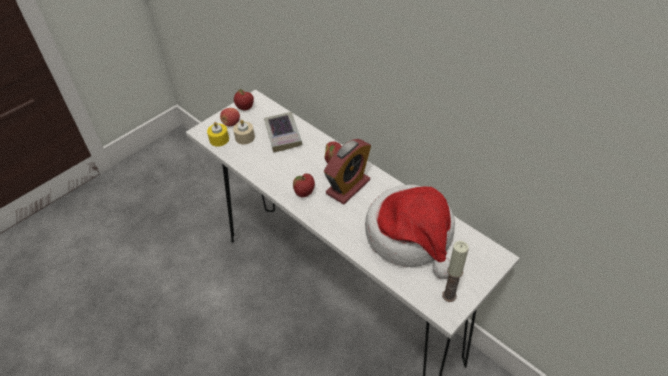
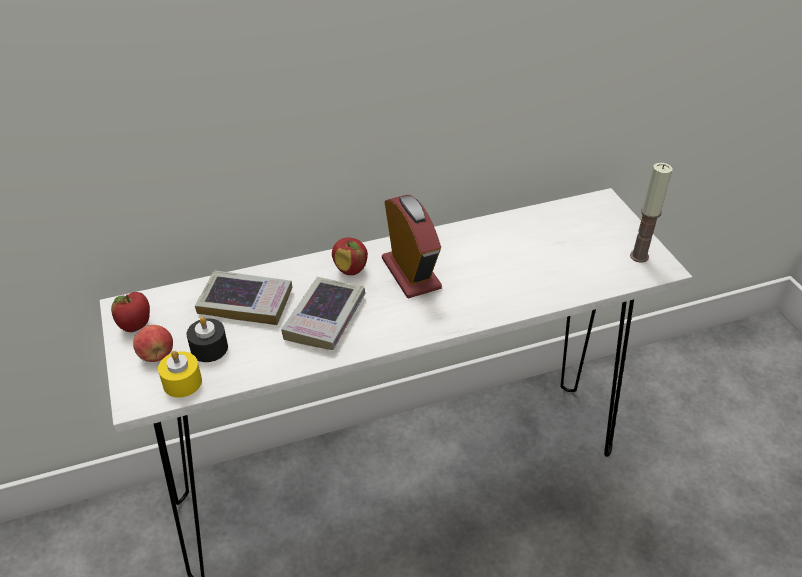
camera: 65 degrees left, 5 degrees down
(245, 137) = (209, 348): beige candle -> black candle
(290, 167) = (325, 318): none -> book
(304, 193) = (391, 320): apple -> none
(411, 236) = (534, 251): hat -> none

